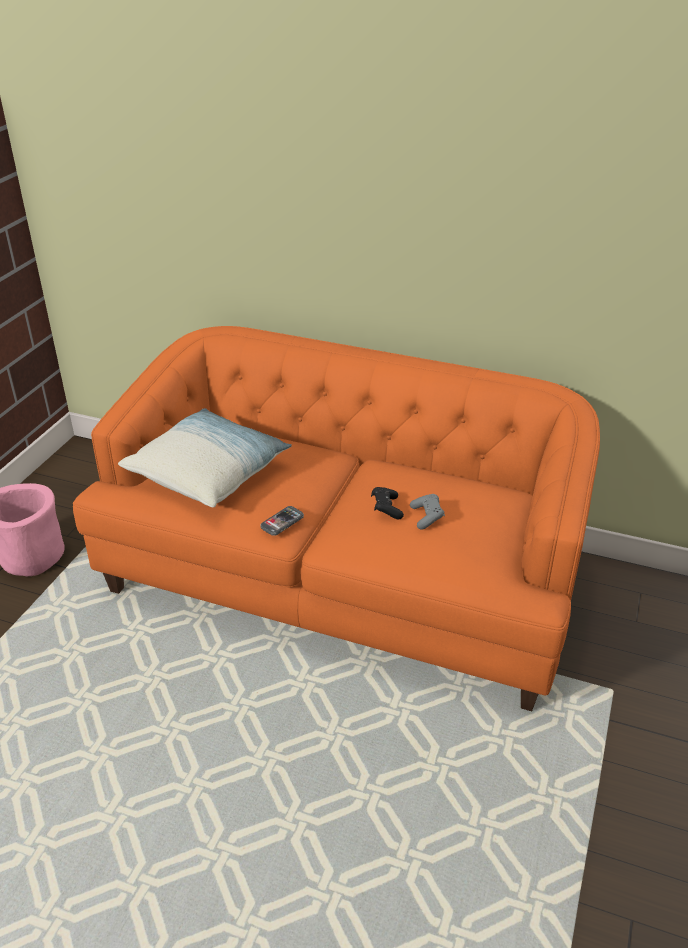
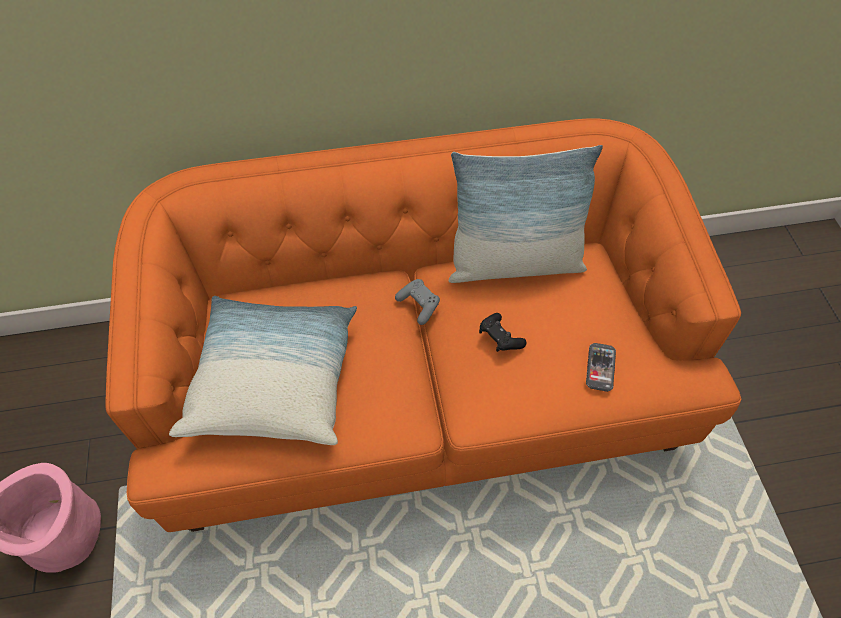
camera: 30 degrees left, 20 degrees up
(282, 522) = (405, 410): phone -> phone (600, 367)
(427, 517) = (546, 330): grey game controller -> grey game controller (419, 305)
(441, 476) = (514, 263): none -> pillow

